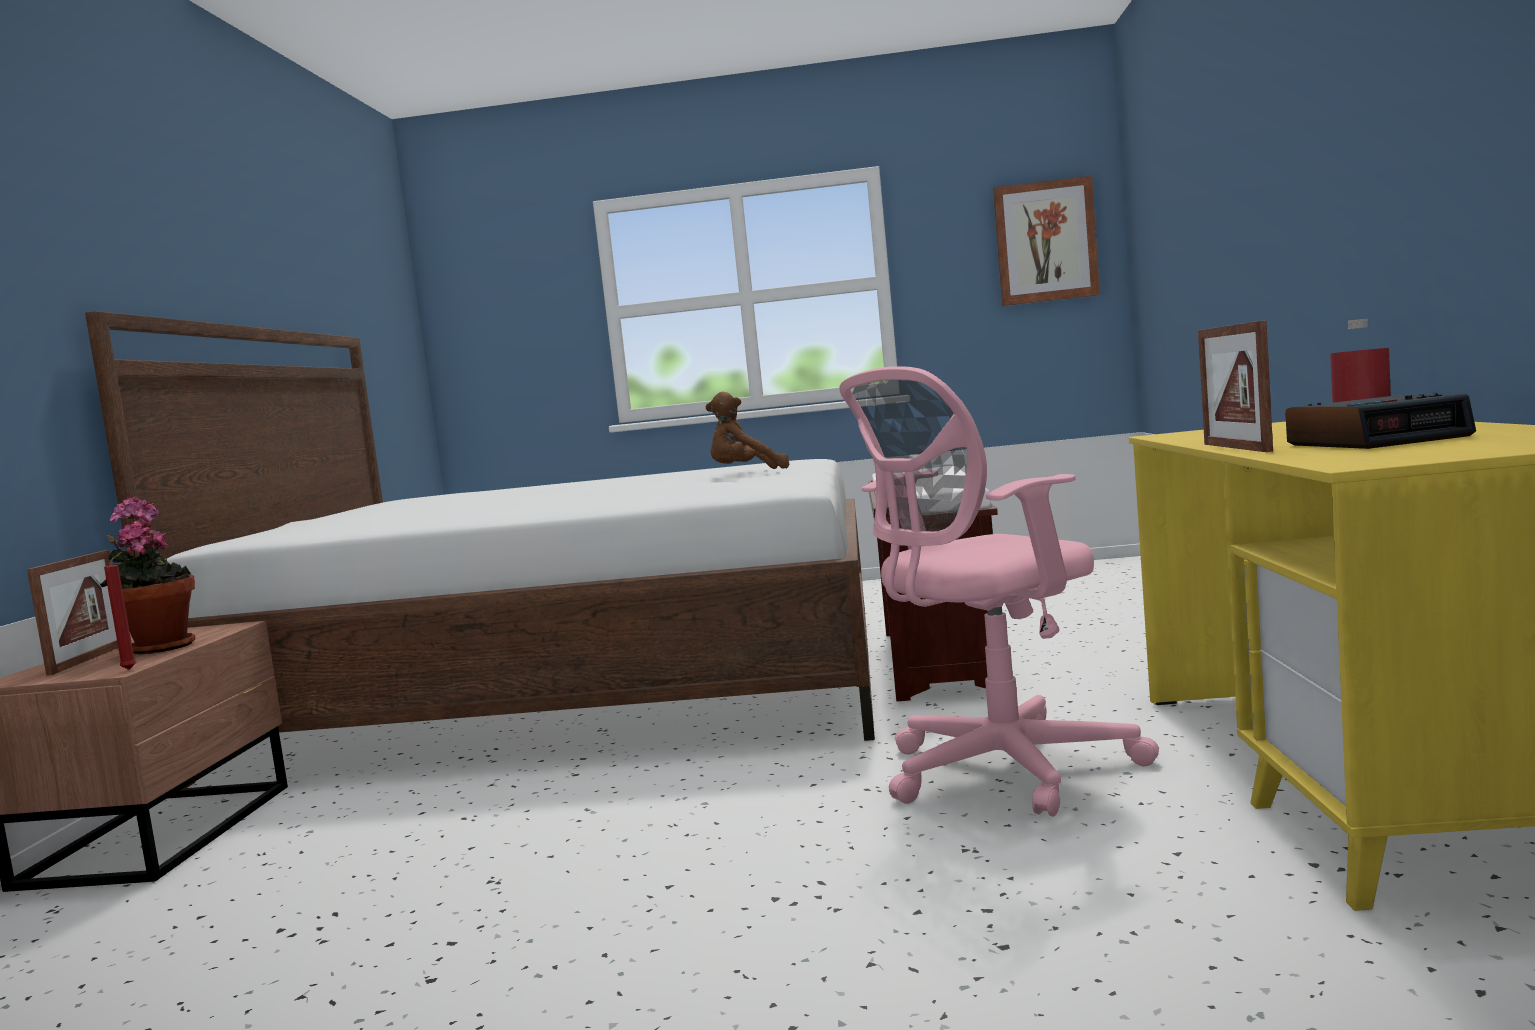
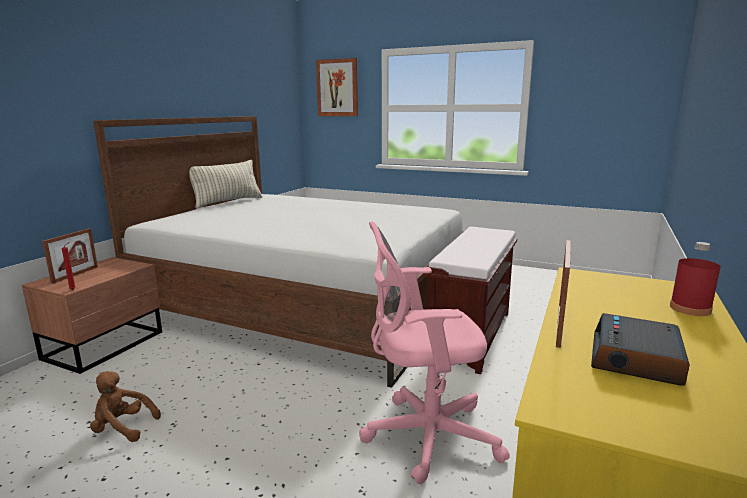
camera: 20 degrees right, 10 degrees up
(159, 647) = (101, 274): potted plant -> none
(340, 512) = (228, 202): none -> pillow
(745, 474) = (390, 222): brown plush toy -> brown plush toy (123, 428)
(1045, 242) = (626, 93): picture -> picture (337, 88)
(1377, 440) = (636, 359): alarm clock -> alarm clock turned 105 degrees clockwise

